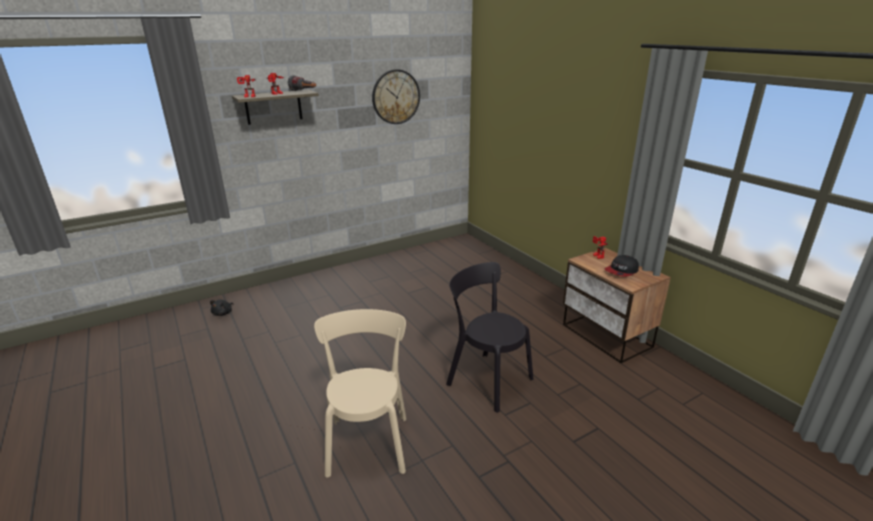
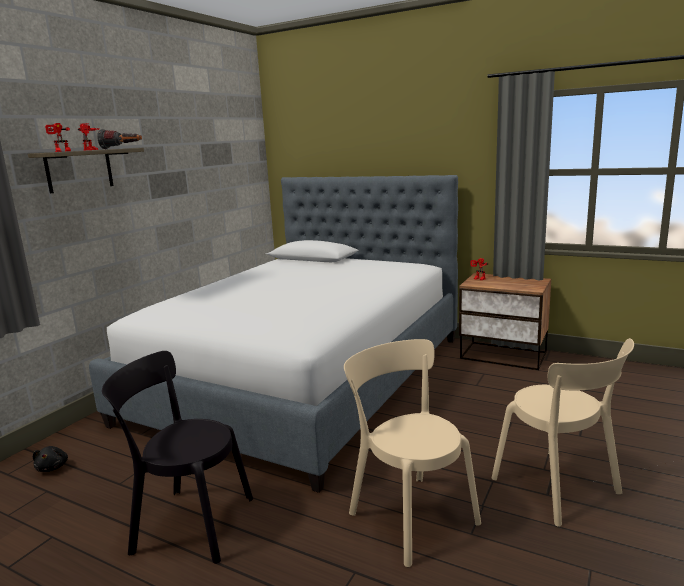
camera: 30 degrees left, 10 degrees down
(396, 97) = (204, 160): wall clock -> none
(422, 299) = (304, 377): none -> bed
(486, 379) = (451, 419): black chair -> black chair (188, 523)
(494, 477) = (559, 488): none -> beige chair
(621, 271) = (513, 283): cap -> none

